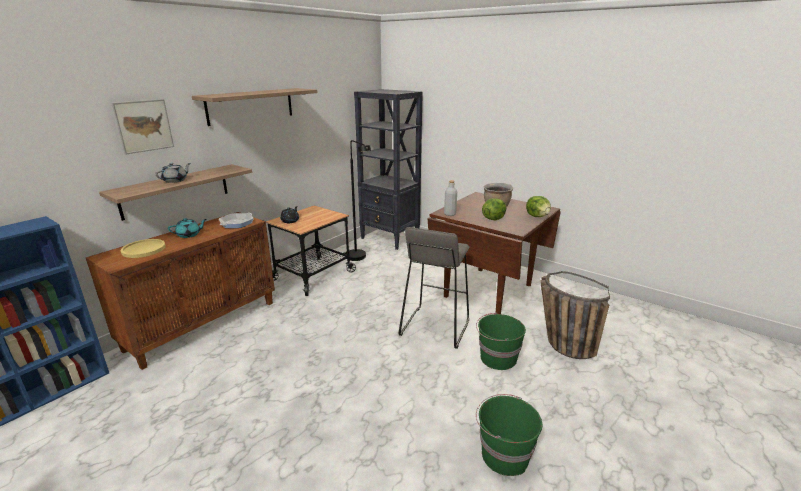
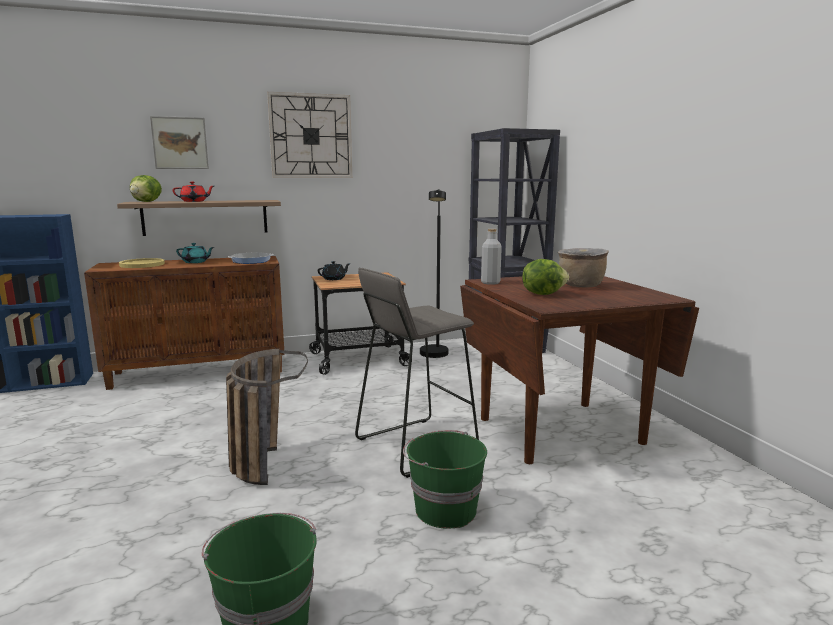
camera: 35 degrees right, 10 degrees down
(175, 180) = (194, 201): grey teapot -> red teapot
(251, 106) = (311, 136): shelf -> wall clock
(537, 216) = (625, 301): lettuce -> lettuce (147, 202)
(560, 343) = (581, 532): basket -> basket (262, 459)

